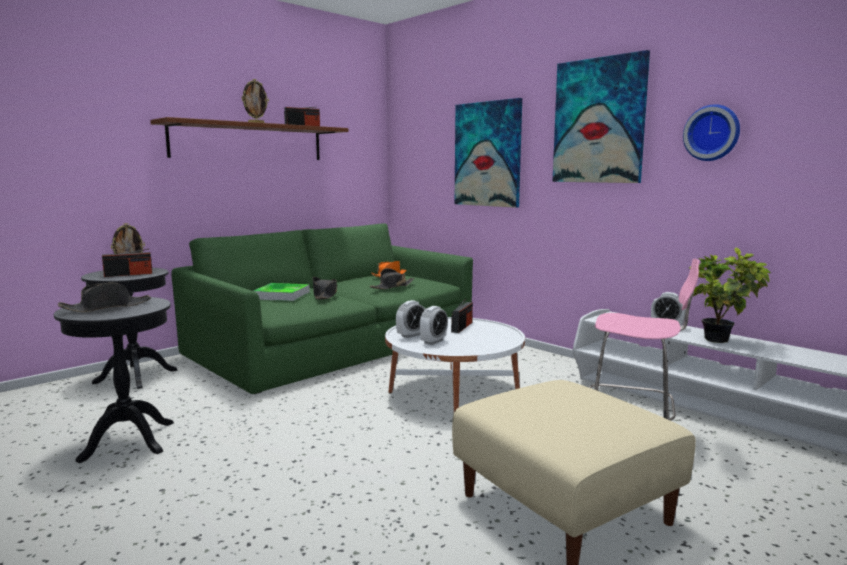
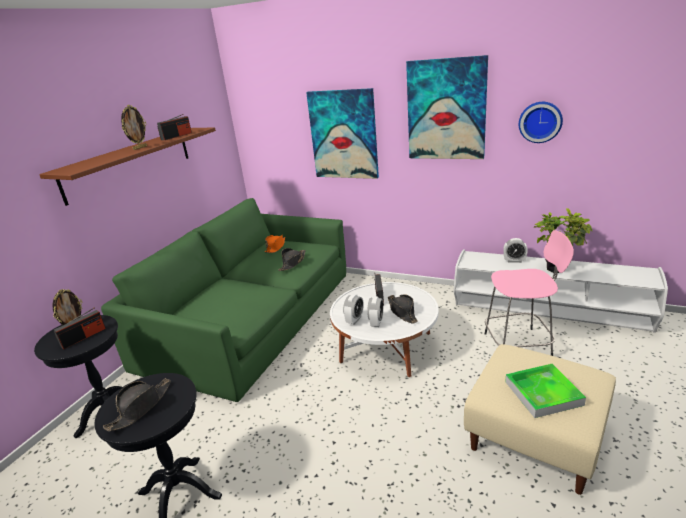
camera: 20 degrees left, 15 degrees up
(282, 295) = (216, 303): tray -> tray (543, 393)
(325, 295) = (251, 291): black hat -> black hat (402, 312)

